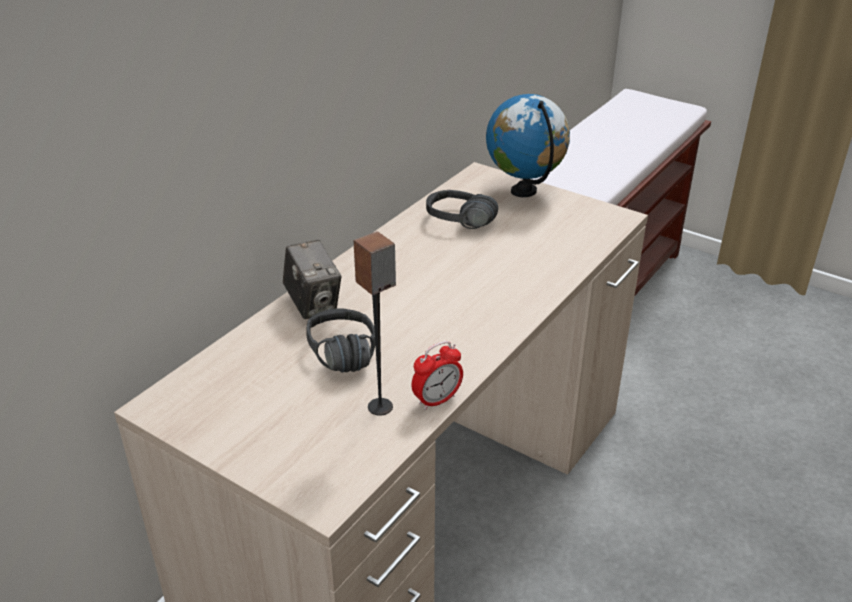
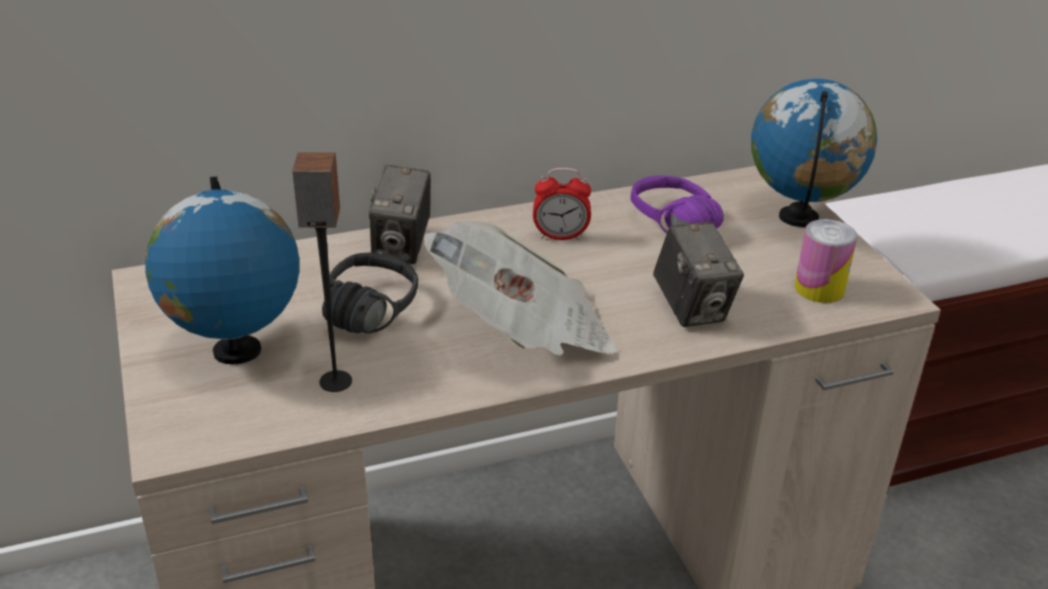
camera: 35 degrees right, 0 degrees up
(288, 421) = (236, 351): none -> globe
(437, 400) = (399, 404): alarm clock -> alarm clock (560, 236)
(455, 323) = (523, 331): none -> newspaper
(457, 226) = (663, 227): black headphones -> purple headphones
(530, 267) = (692, 308): none -> camera
(580, 227) = (819, 288): none -> can

